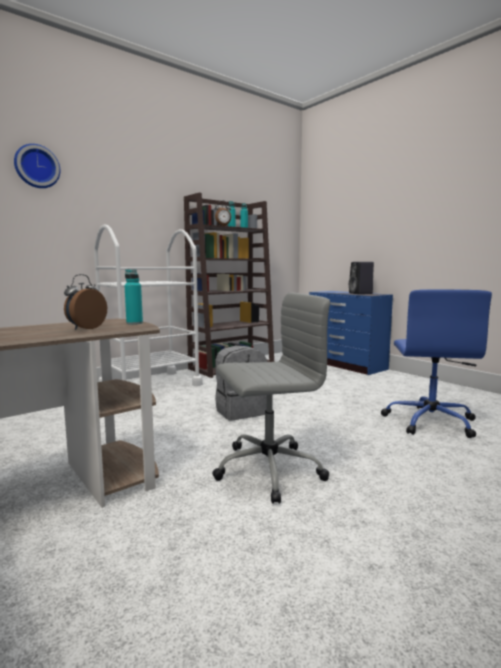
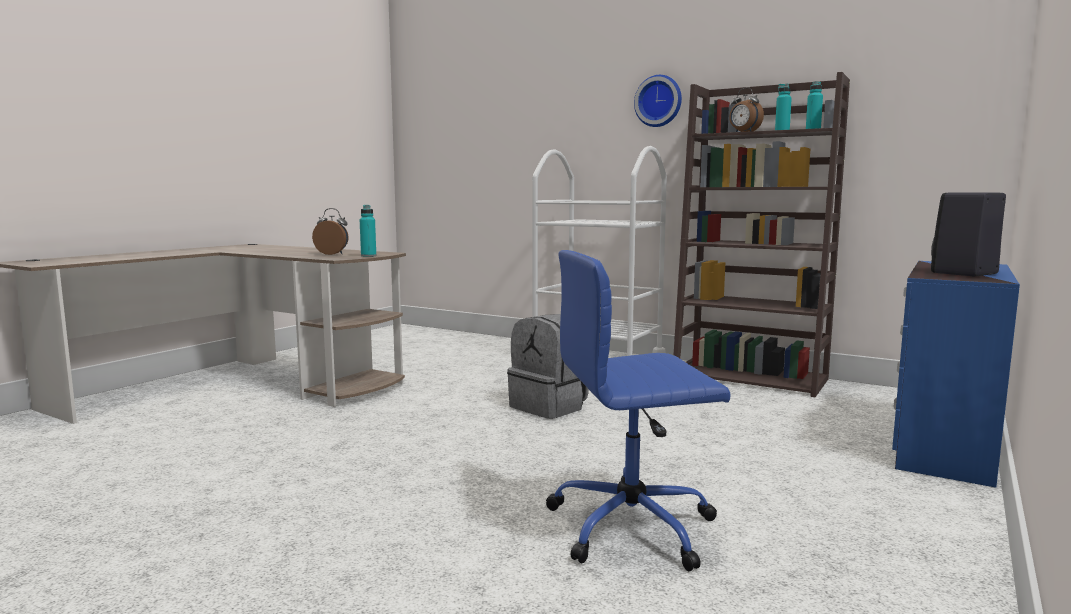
camera: 70 degrees right, 0 degrees up
(37, 167) = (531, 91): wall clock -> wall clock (659, 101)
(266, 470) = (382, 437): grey office chair -> none

